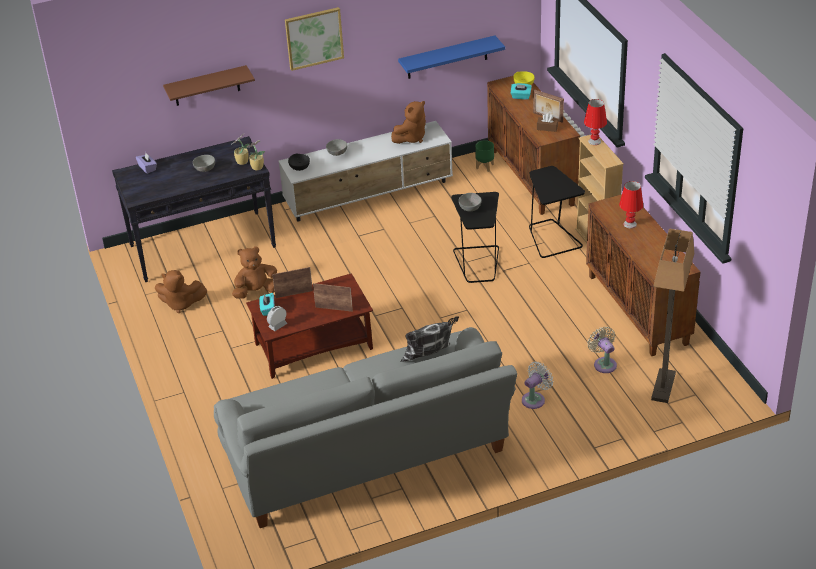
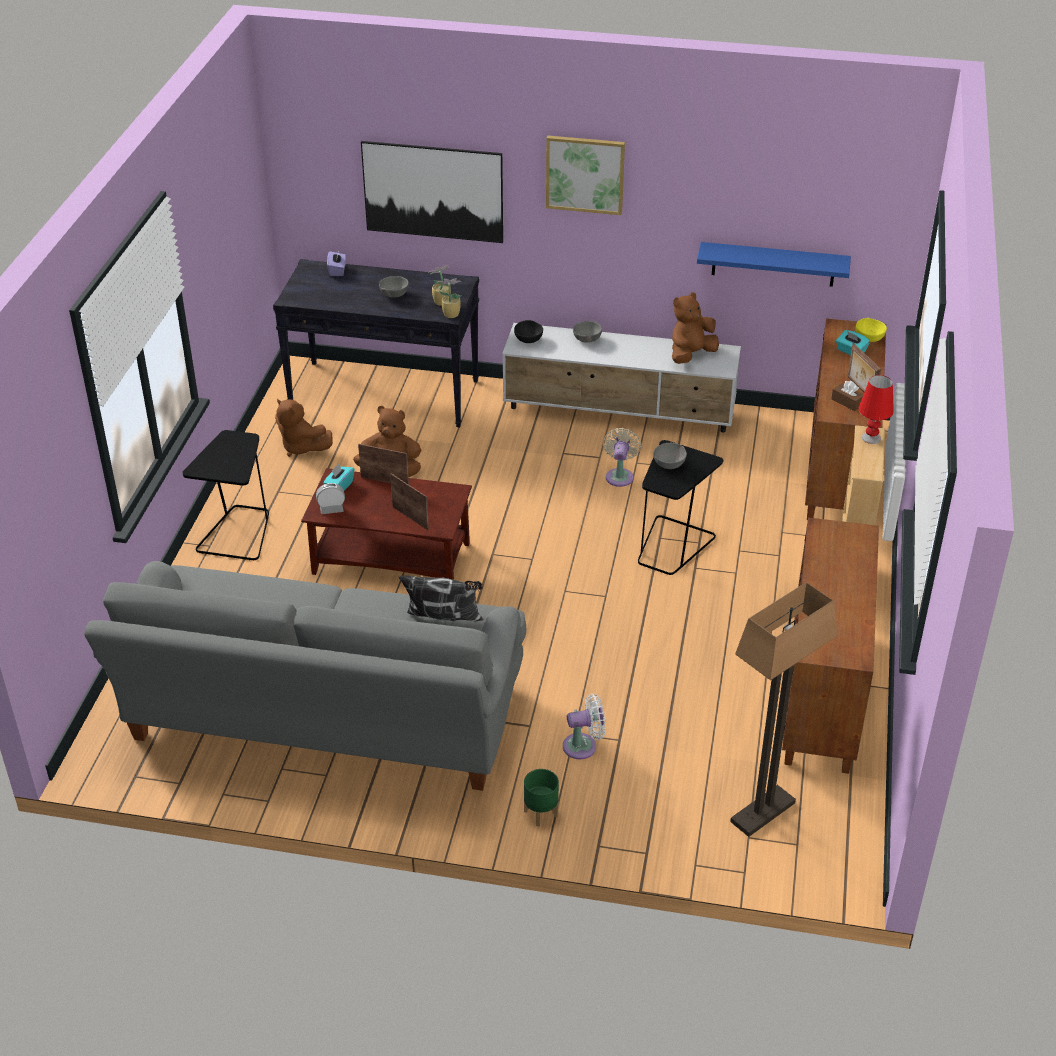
camera: 30 degrees right, 0 degrees up
(206, 86) = (433, 191): brown shelf -> picture
(411, 138) = (691, 355): brown plush toy -> brown plush toy turned 150 degrees clockwise
(484, 166) = (790, 433): green planter -> green planter (540, 813)
(552, 238) = (793, 555): black side table -> black side table (238, 533)
(604, 363) = (712, 743): beige fan -> beige fan (620, 475)
(630, 224) = (837, 567): red table lamp -> none

